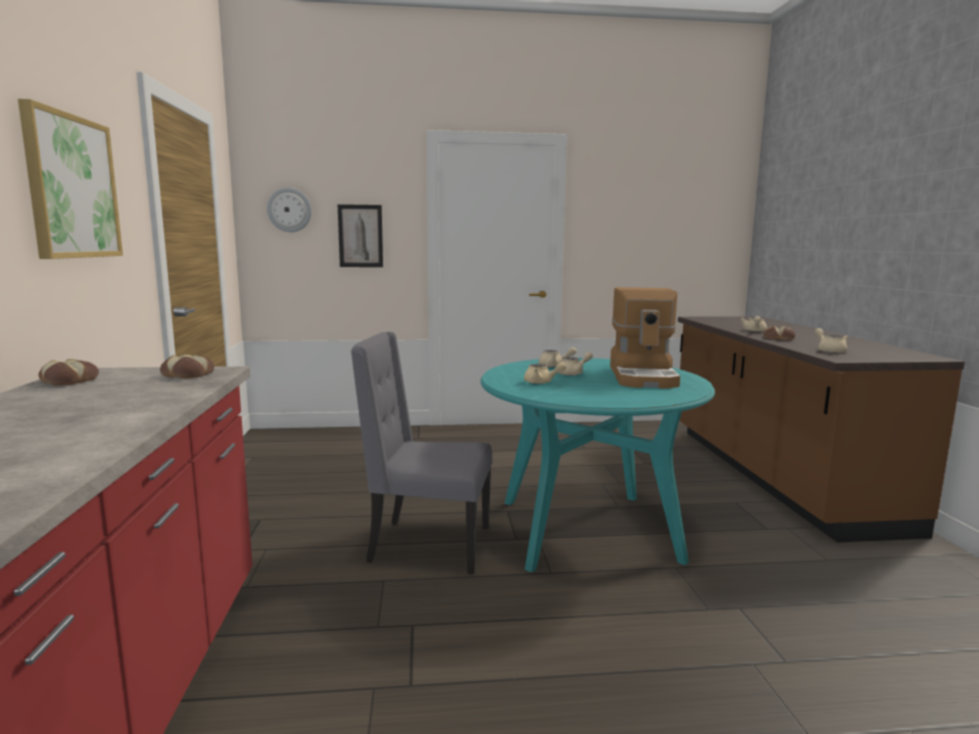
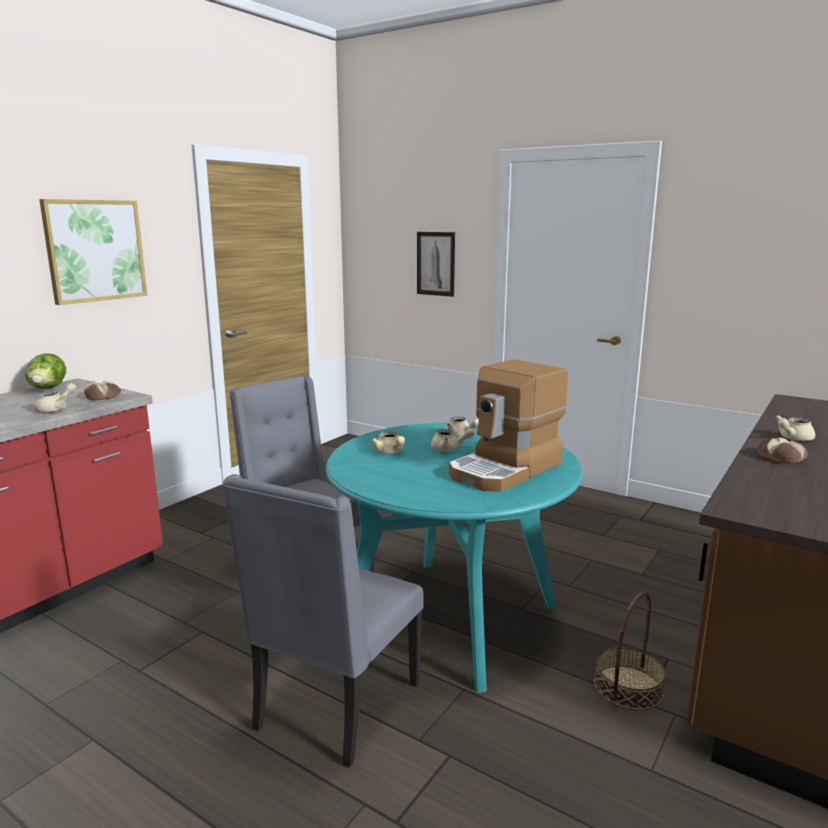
camera: 40 degrees right, 5 degrees up
(70, 380) = (48, 389): bread -> lettuce
(289, 210) = (380, 237): wall clock -> none
(624, 620) = (335, 707): none -> grey chair
(746, 525) = (628, 687): none -> basket
(829, 350) = (774, 494): beige teapot -> beige teapot (56, 409)

